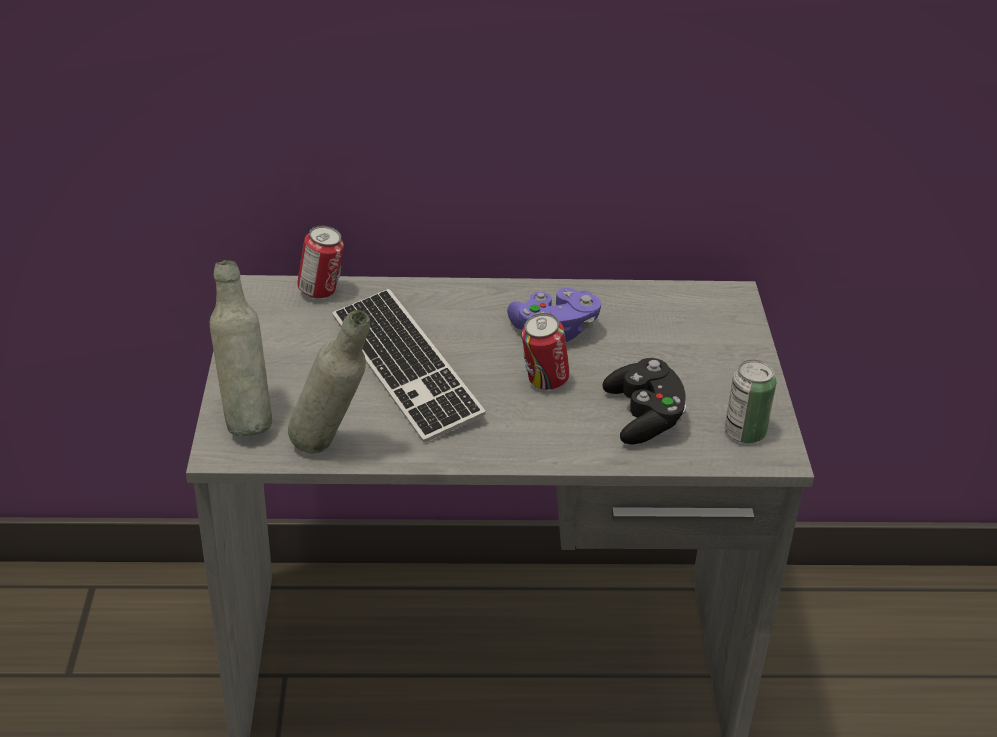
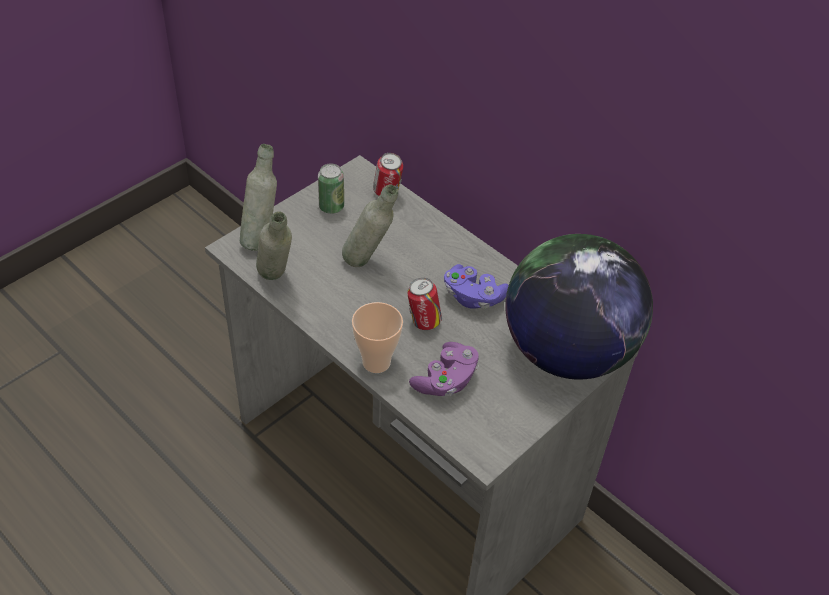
camera: 45 degrees right, 10 degrees up
(405, 367) = (368, 263): keyboard -> grey bottle
(556, 449) = (376, 362): none -> cup
(644, 417) = (446, 380): black game controller -> purple game controller
(705, 321) = (566, 352): none -> globe
(744, 433) = (486, 431): can -> can (331, 207)

